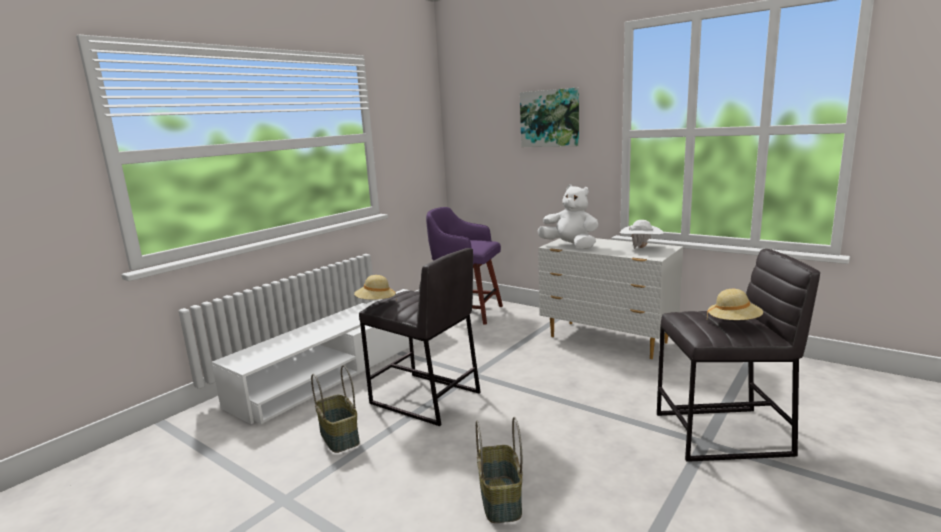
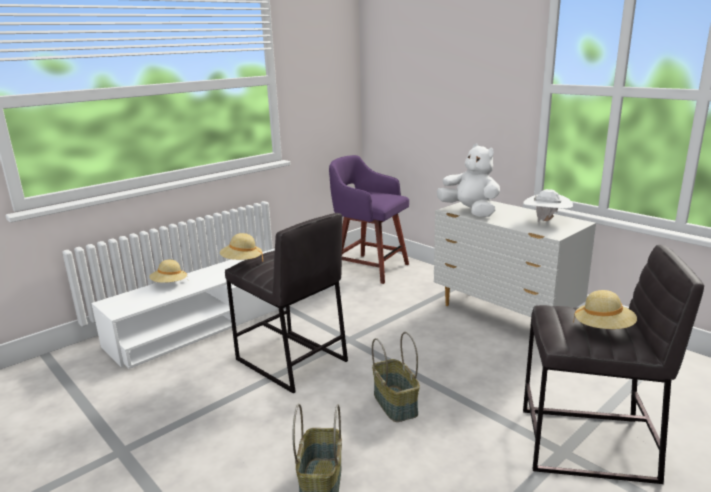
camera: 10 degrees right, 5 degrees up
(288, 337) = (169, 284): none -> beige hat
(340, 437) = (195, 392): basket -> basket (396, 404)
(550, 118) = (467, 65): picture -> none

